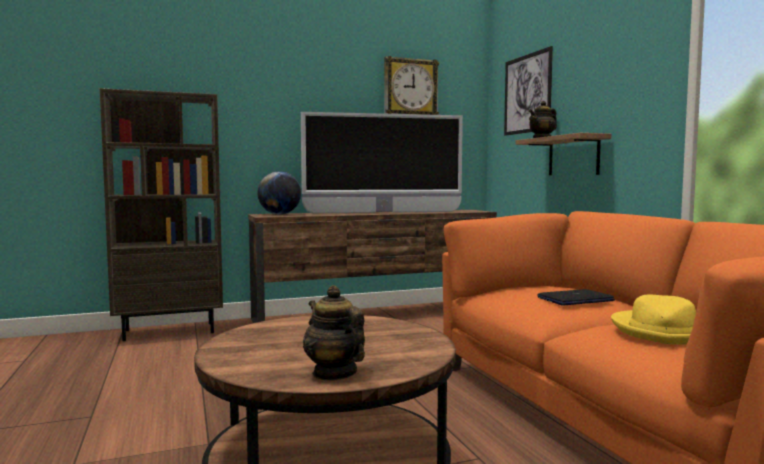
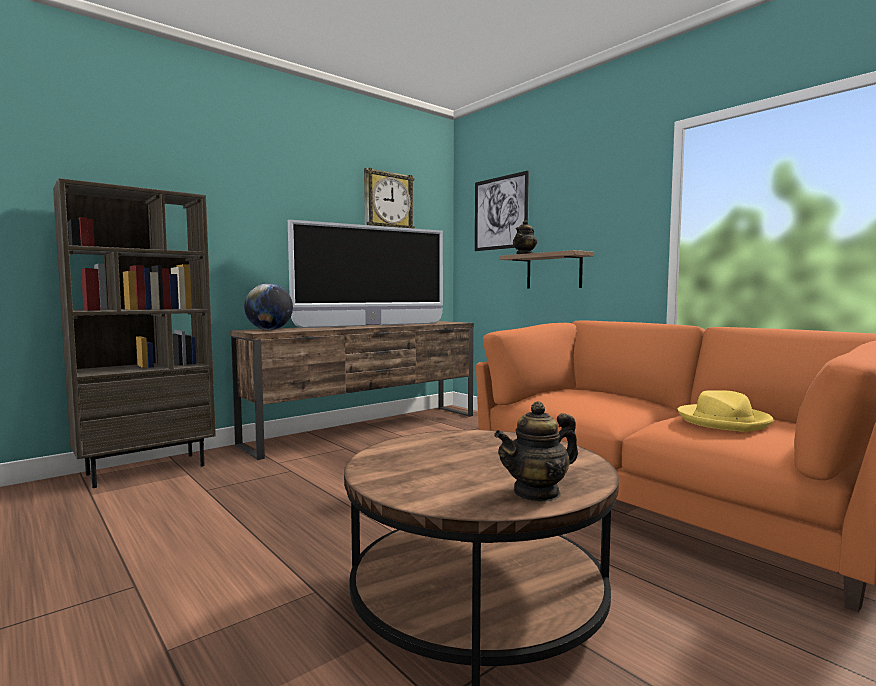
camera: 20 degrees left, 0 degrees up
(334, 373) = (537, 493): teapot -> teapot turned 60 degrees counterclockwise
(575, 299) = (613, 399): laptop -> none

